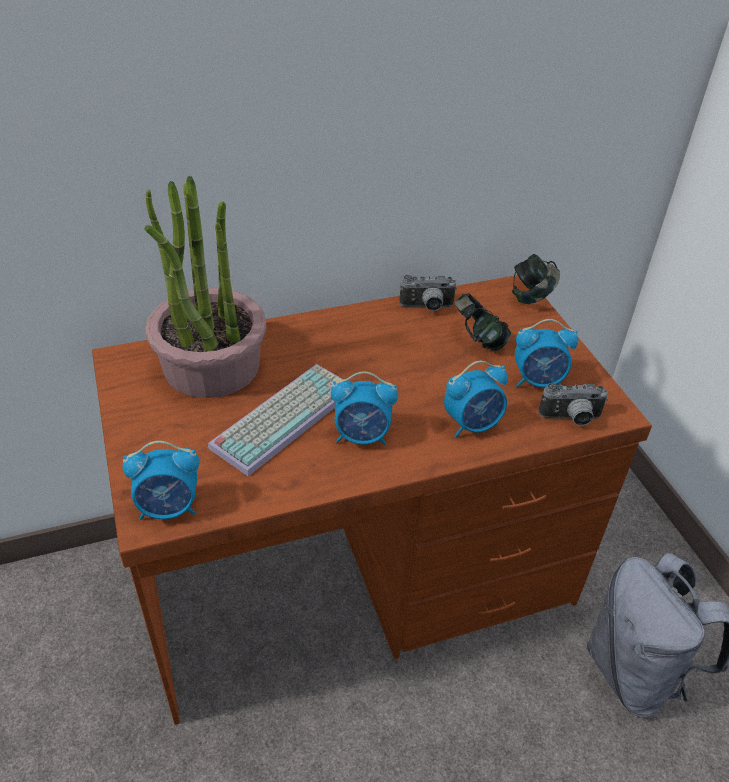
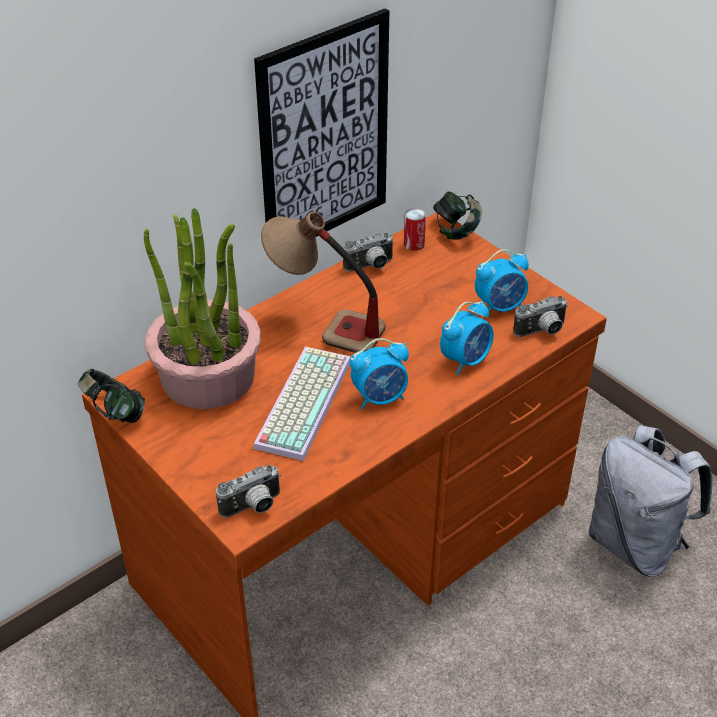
camera: 20 degrees left, 0 degrees up
(169, 508) = (253, 507): alarm clock -> camera
(348, 350) = (324, 326): none -> table lamp
(398, 156) = (324, 136): none -> picture
(478, 339) = (431, 283): headphones -> headphones (115, 413)
(481, 298) = (414, 244): none -> can

